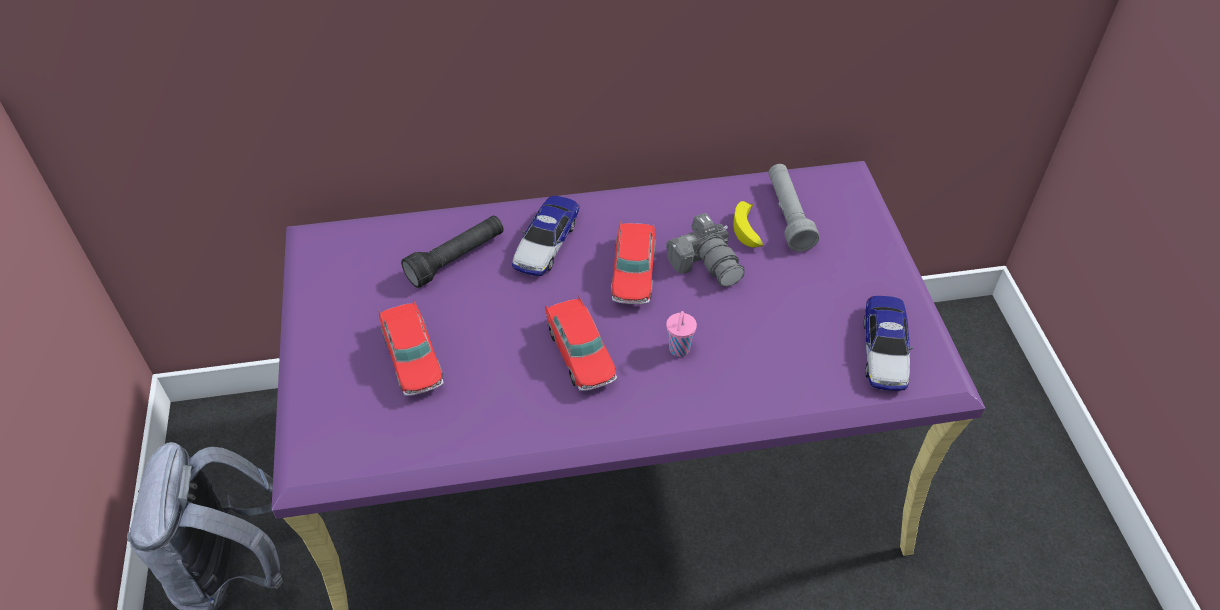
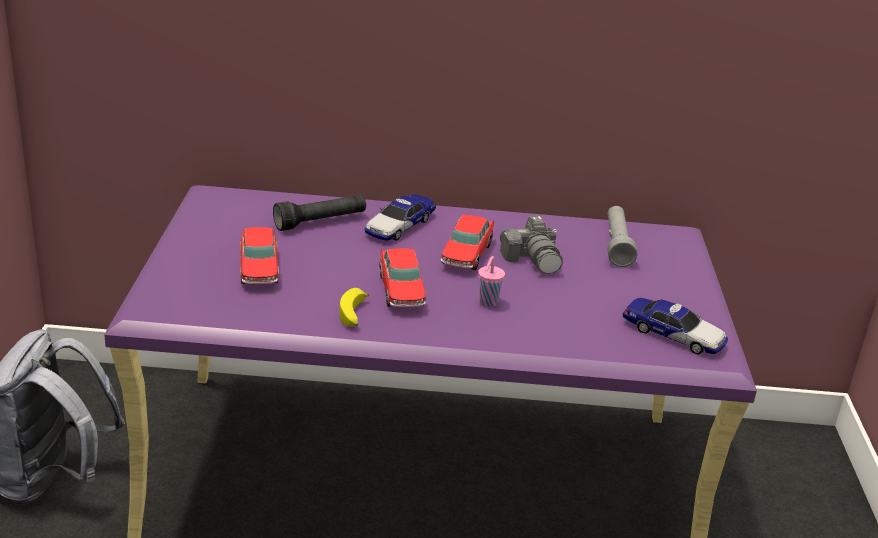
camera: 10 degrees right, 20 degrees down
(748, 231) = (578, 248): banana -> banana (354, 315)
(884, 349) = (673, 335): toy car -> toy car turned 75 degrees counterclockwise

